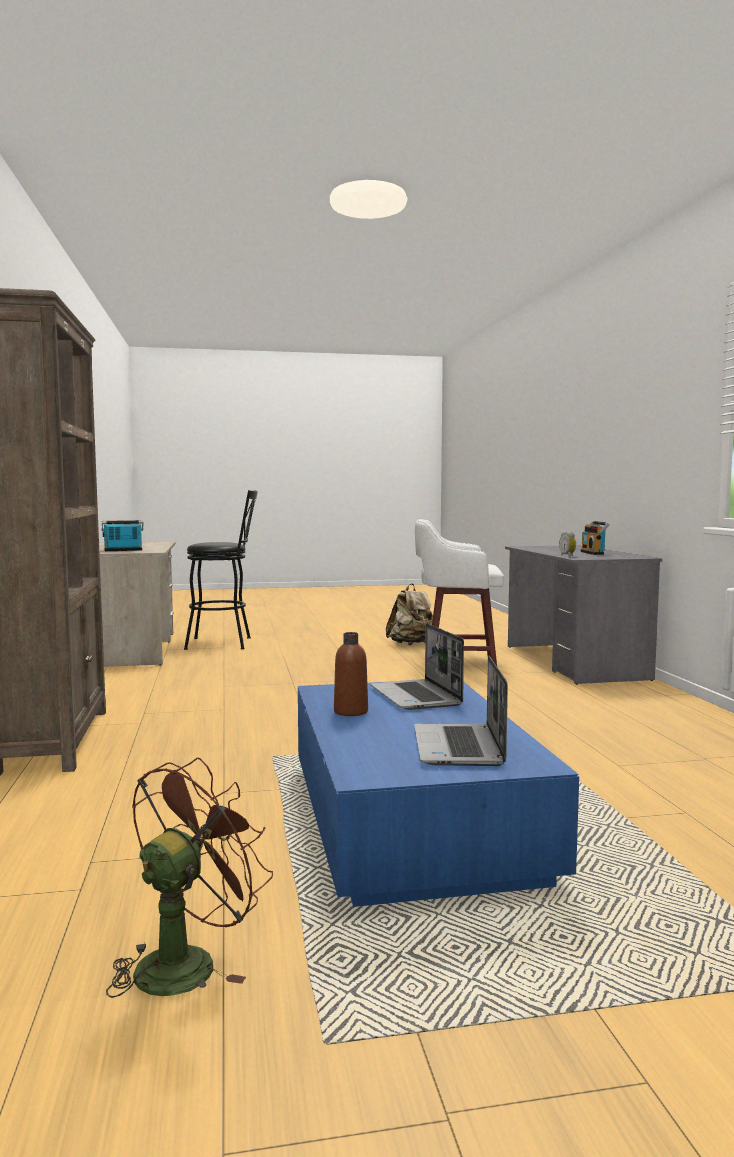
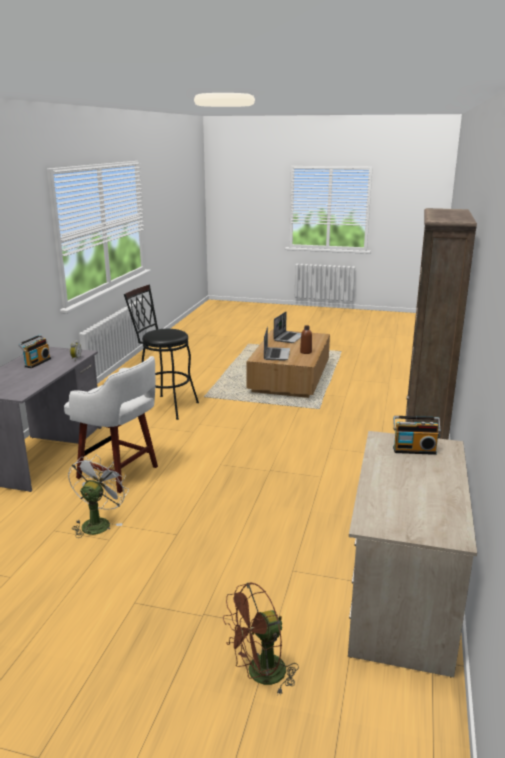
camera: 155 degrees left, 15 degrees up
(186, 961) = (363, 362): brown fan -> brown fan (260, 675)
(225, 643) = (286, 585): black stool -> black stool (164, 406)
(412, 644) = (98, 522): beige backpack -> white fan
(412, 821) = (290, 377): blue coffee table -> brown coffee table

